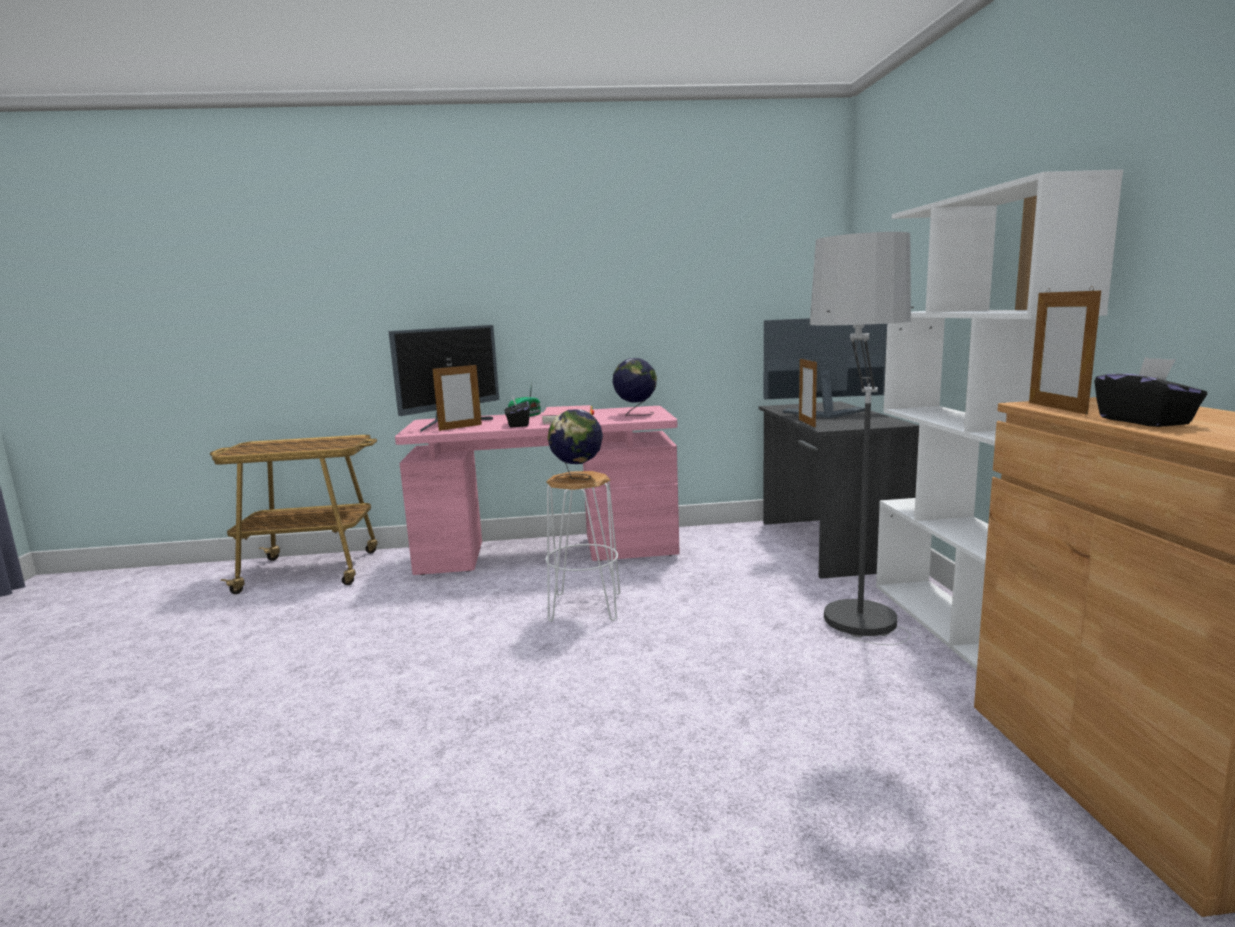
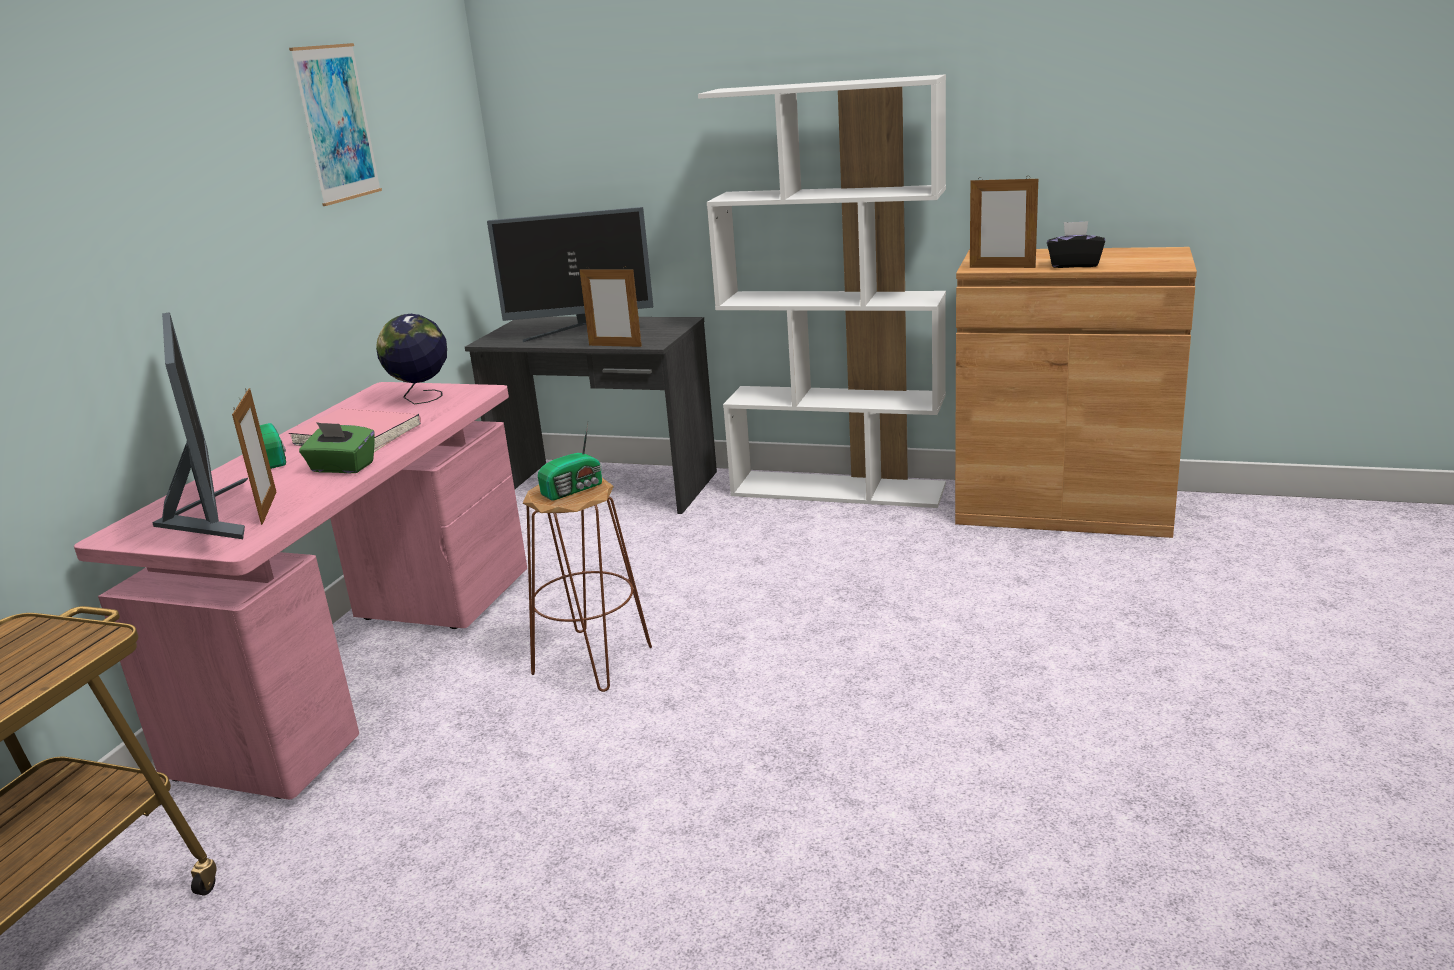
camera: 65 degrees left, 10 degrees up
(518, 425) = (342, 468): black tissue box -> green tissue box
(577, 478) = (574, 489): globe -> radio
(584, 607) = (591, 661): white stool -> brown stool
(674, 242) = (336, 123): none -> picture
(824, 414) = (581, 332): monitor -> monitor turned 120 degrees counterclockwise
(857, 649) = (837, 538): floor lamp -> none

